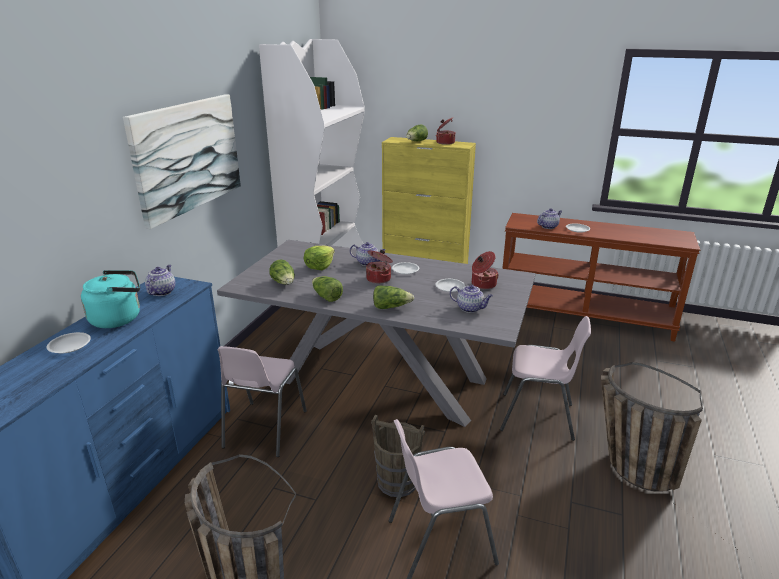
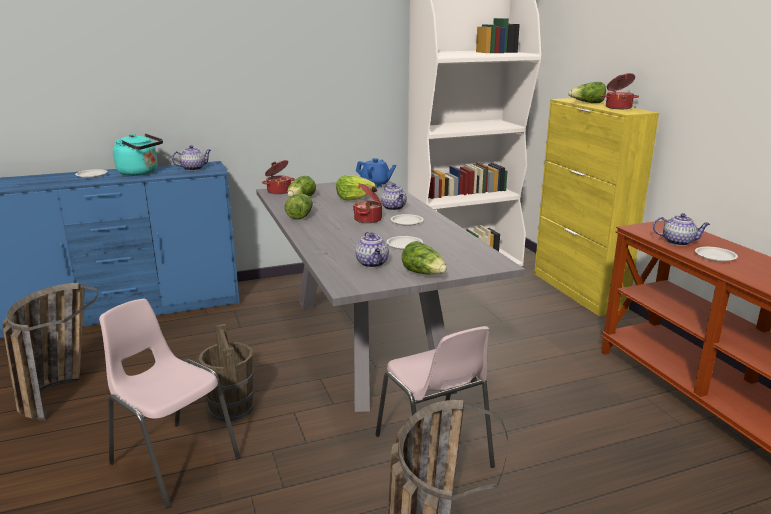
camera: 50 degrees right, 5 degrees down
(187, 156) = (282, 68): picture -> none
(264, 429) = (233, 325): pink chair -> none
(300, 248) = (375, 184): none -> blue teapot
(391, 307) = (319, 237): lettuce -> lettuce (424, 274)
(483, 284) = (440, 255): cooking pot -> cooking pot (279, 191)

